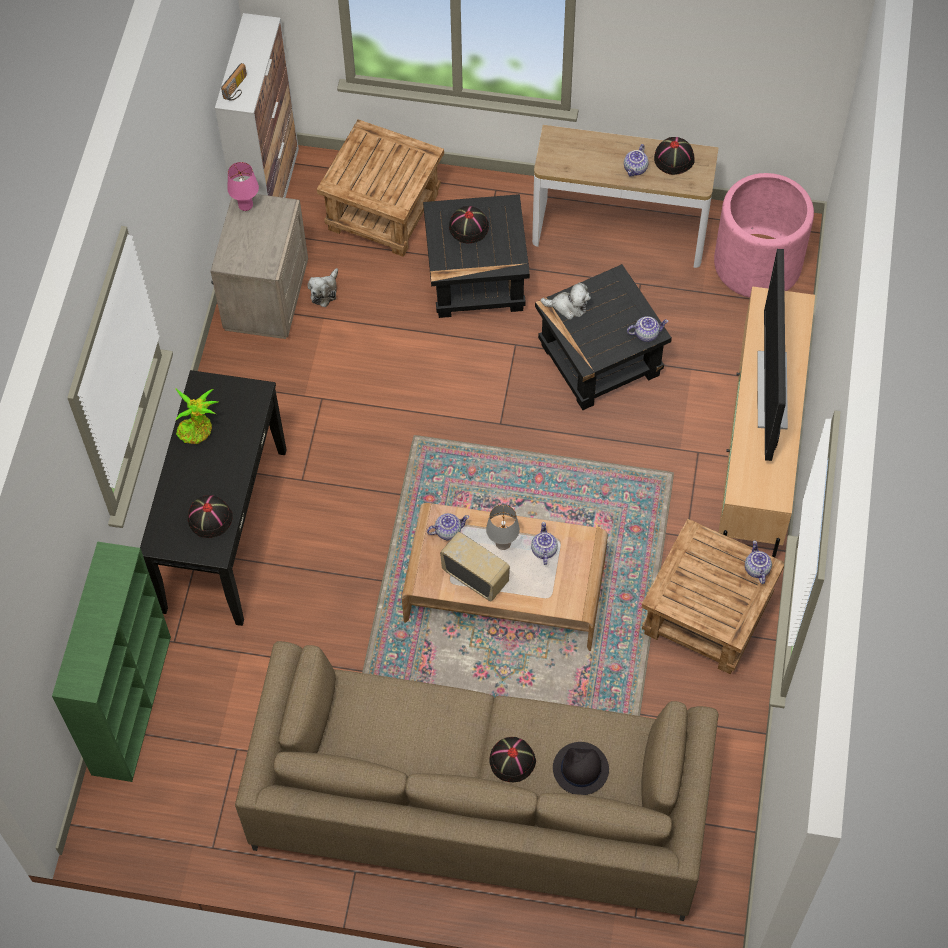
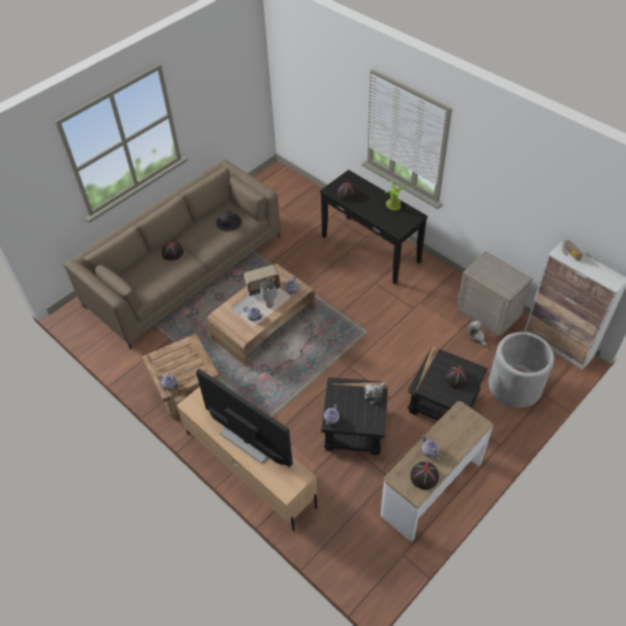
camera: 125 degrees right, 10 degrees down
(132, 703) = (317, 195): green bookcase -> none
(245, 205) = (519, 279): pink table lamp -> none
(385, 211) = (514, 386): brown side table -> grey planter
(580, 769) = (148, 270): black hat -> black hat (229, 222)
(757, 264) = (361, 549): pink planter -> none

